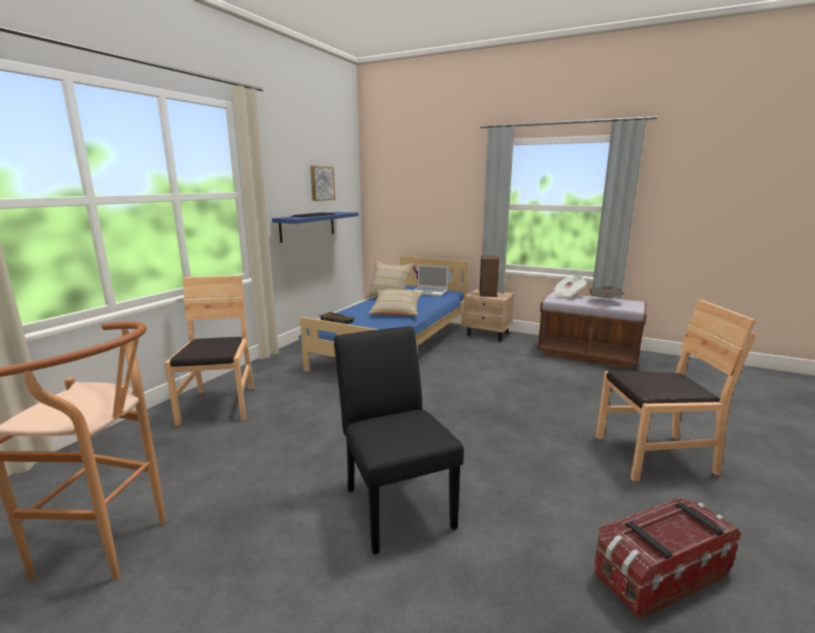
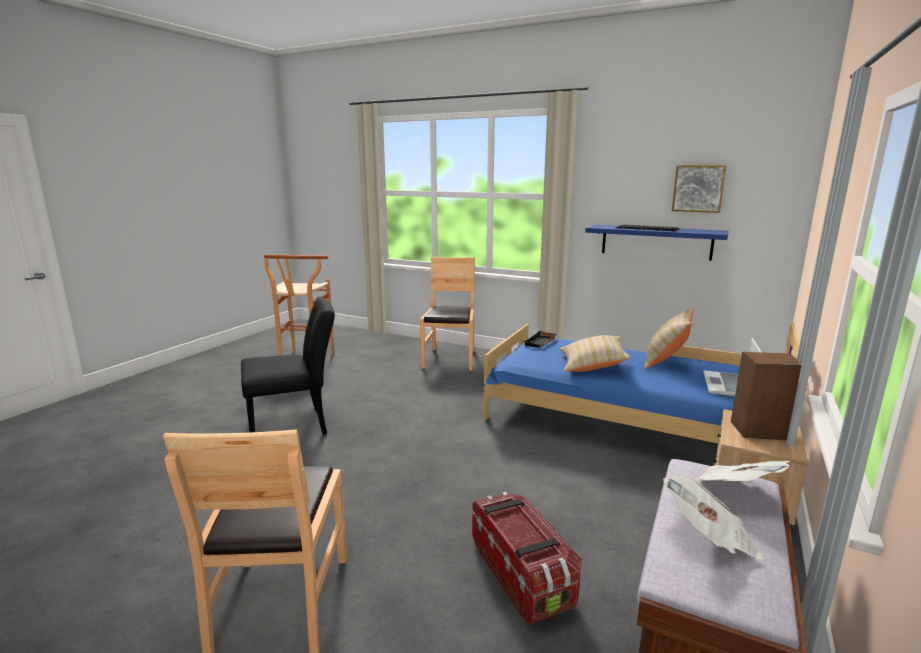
camera: 90 degrees right, 0 degrees up
(219, 405) = (450, 359): brown chair -> brown chair turned 75 degrees counterclockwise
(658, 575) = (133, 534): storage box -> storage box (522, 574)

